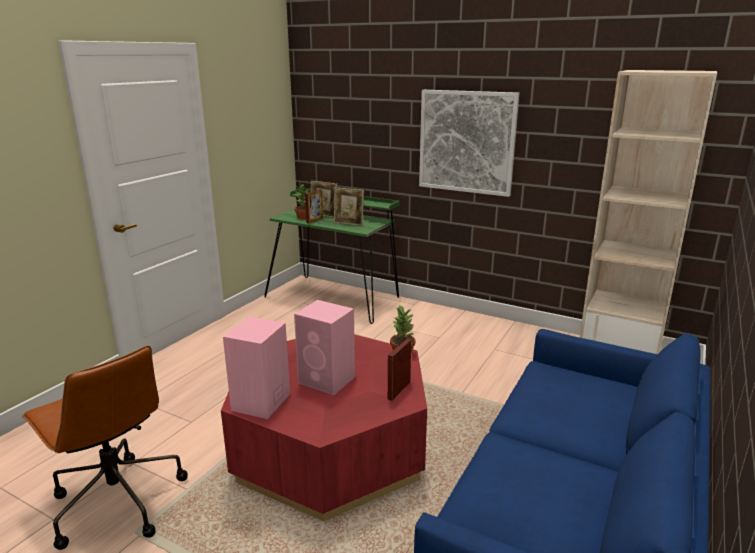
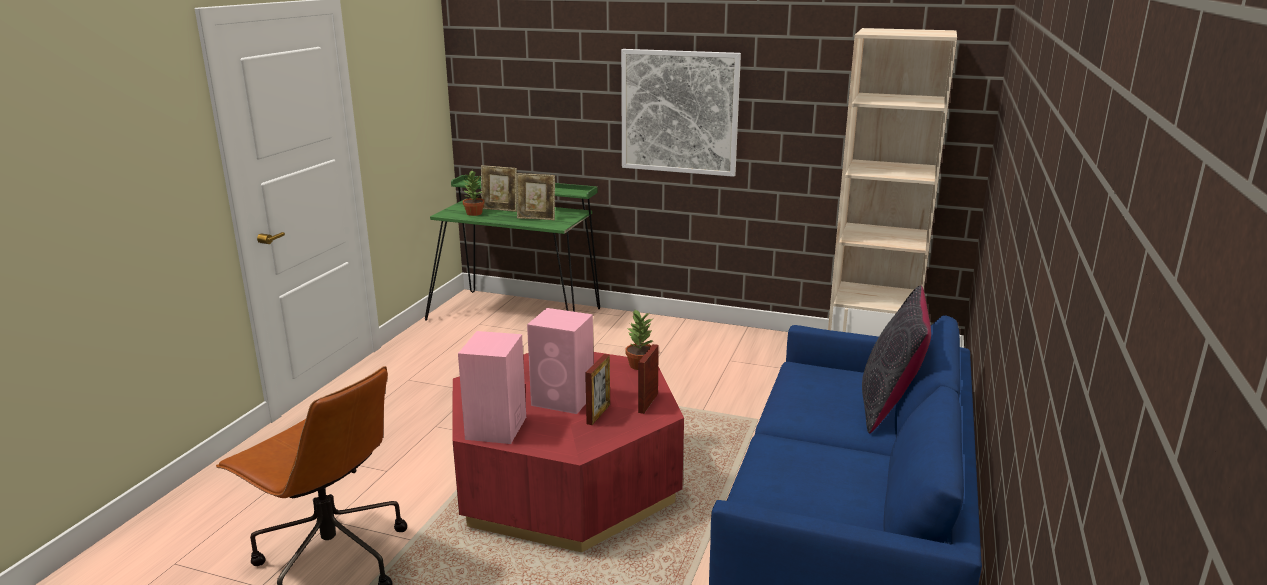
camera: 10 degrees left, 0 degrees up
(314, 220) = (491, 216): picture frame -> picture frame (598, 414)
(624, 416) = (889, 405): none -> black pillow

